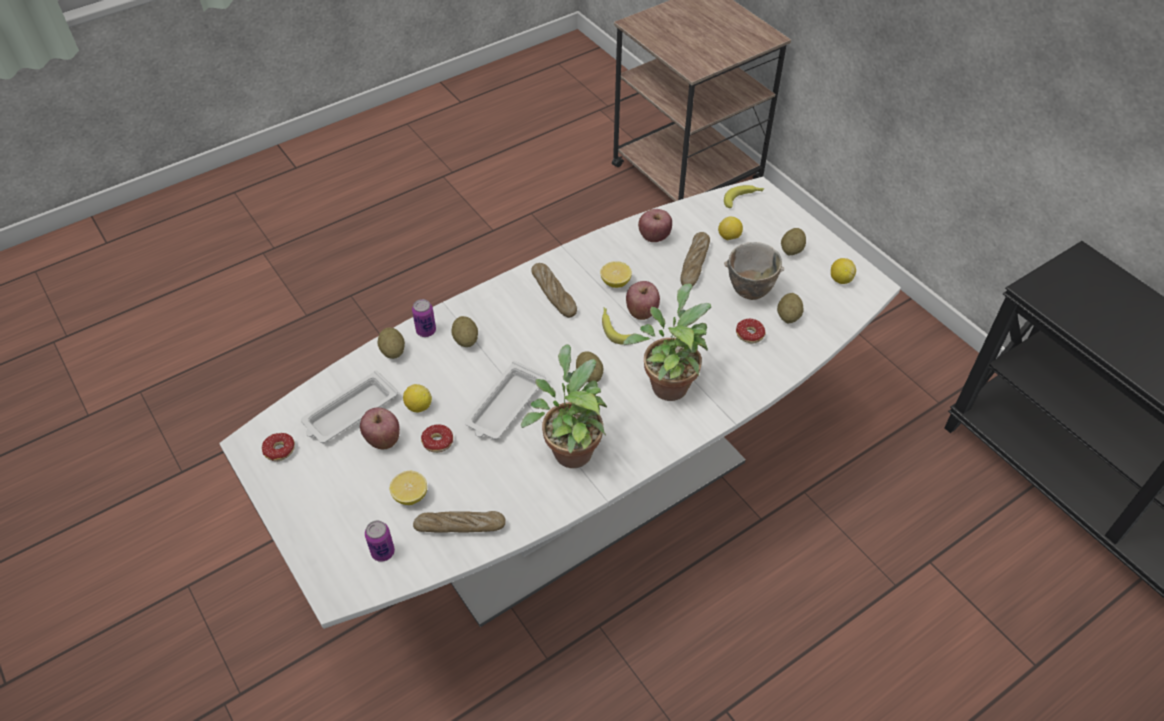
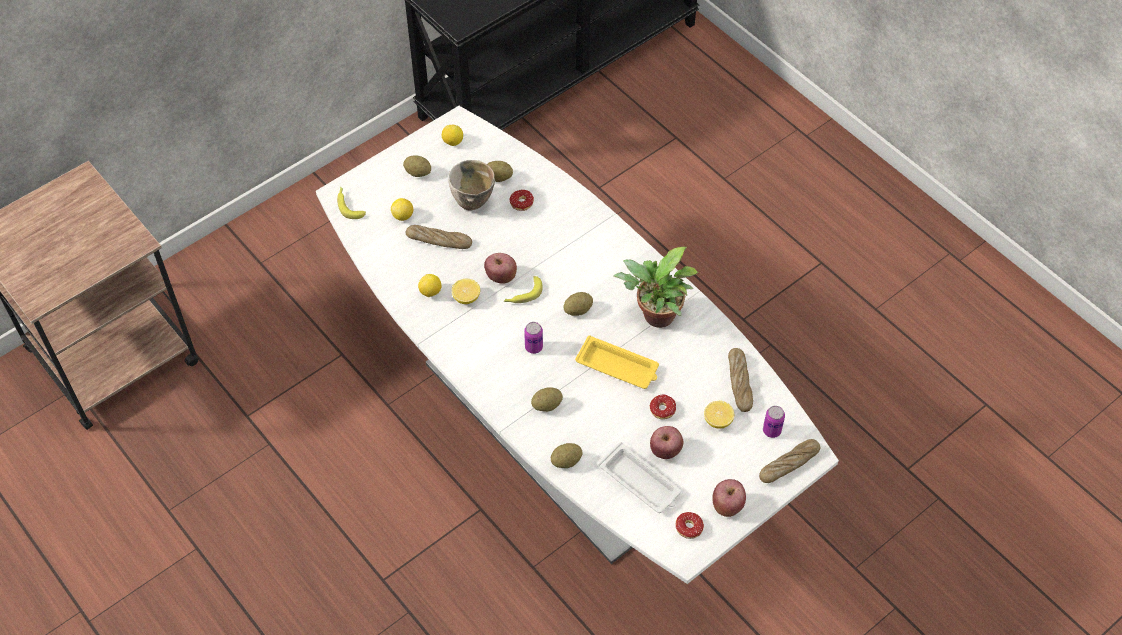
camera: 95 degrees left, 5 degrees up
(418, 406) = (627, 430): lemon -> lemon (430, 292)
(426, 331) = (539, 438): can -> can (533, 347)
(504, 406) = (618, 367): white tray -> yellow tray
(554, 294) = (484, 343): bread -> bread (789, 464)
(654, 236) = (404, 271): apple -> apple (727, 506)
(668, 382) = (579, 256): potted plant -> none

